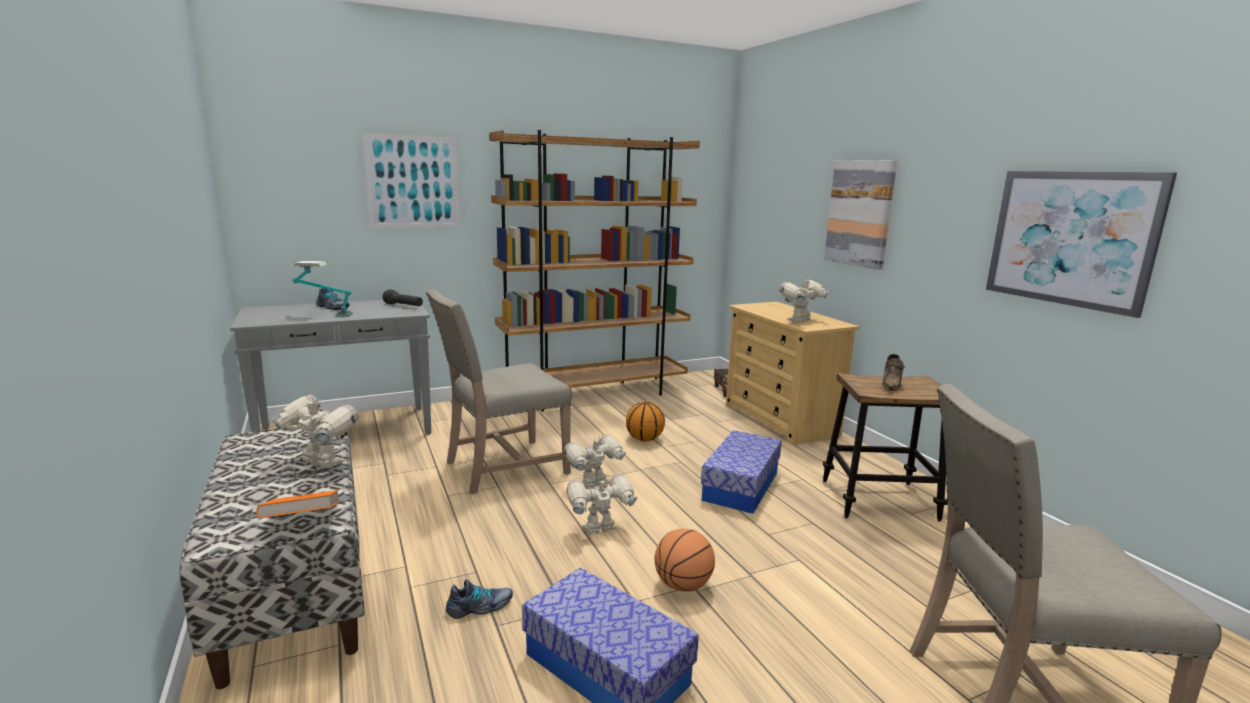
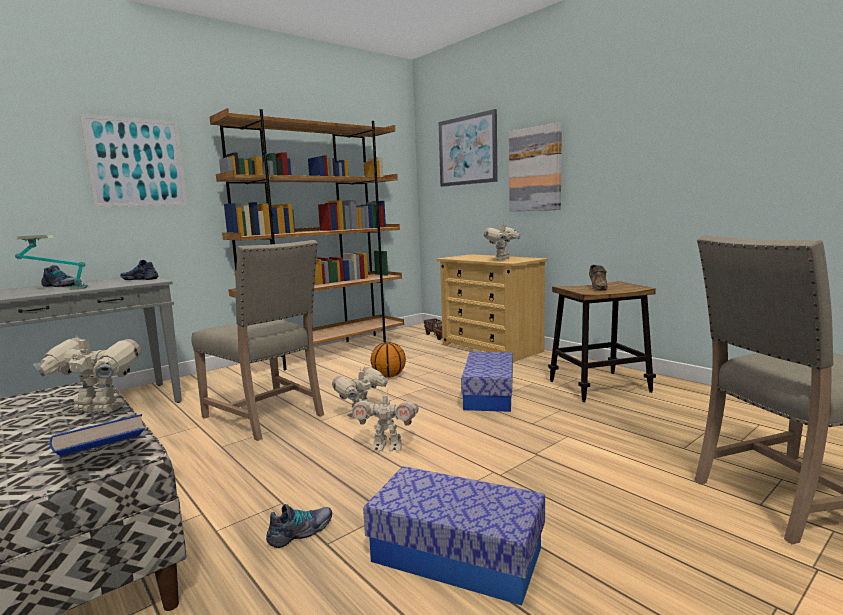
camera: 15 degrees left, 5 degrees down
(303, 522) = (102, 460): orange book -> blue book
(403, 306) = (140, 279): black flashlight -> shoe
(502, 467) = (267, 416): beige chair -> beige chair turned 90 degrees counterclockwise
(600, 530) = (387, 447): toy robot -> toy robot turned 135 degrees counterclockwise
(683, 585) = (485, 473): basketball -> none
(1070, 238) = (711, 155): picture -> picture (467, 150)

